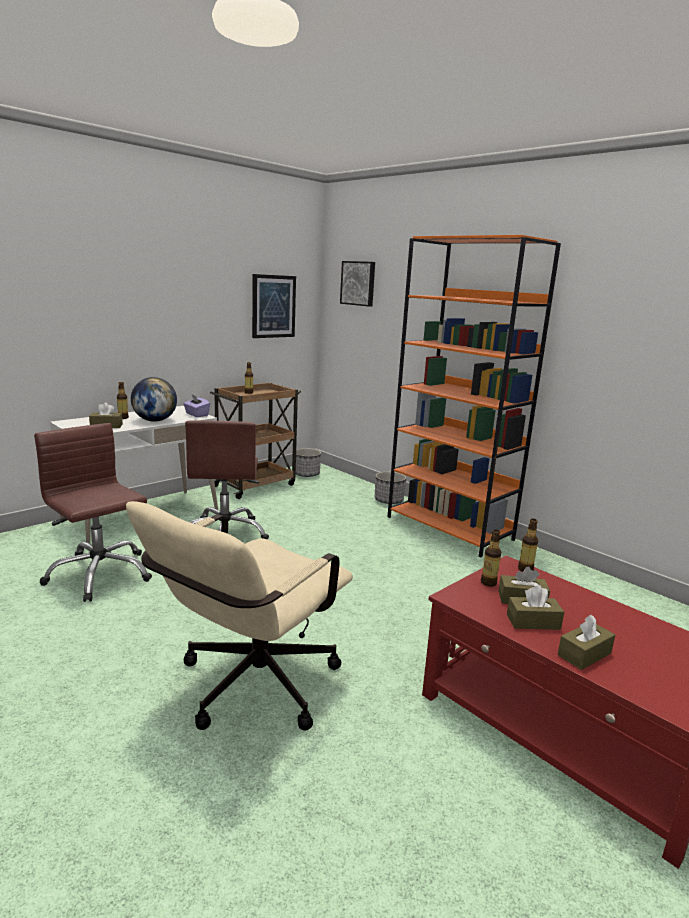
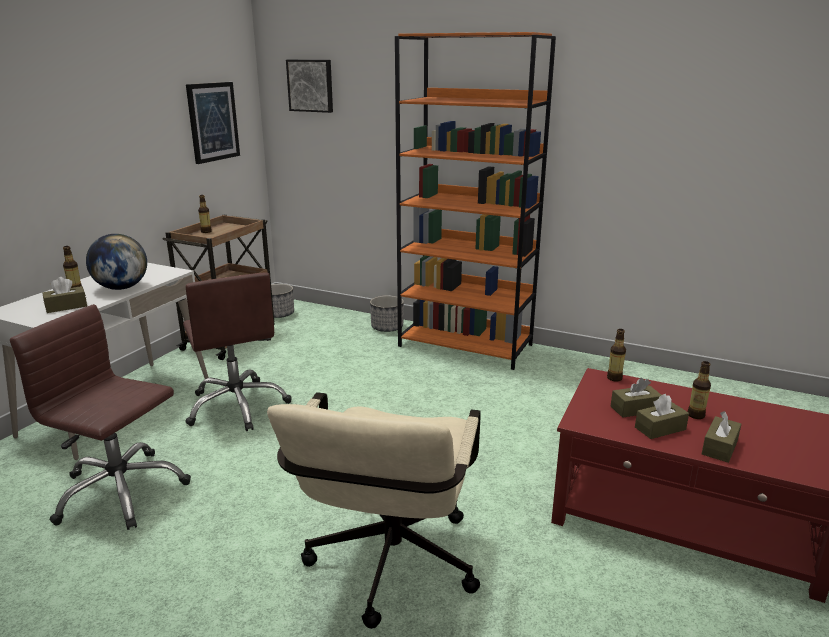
camera: 20 degrees left, 5 degrees up
(196, 414) = (165, 271): purple tissue box -> none
(488, 583) = (596, 400): bottle -> bottle (696, 415)

